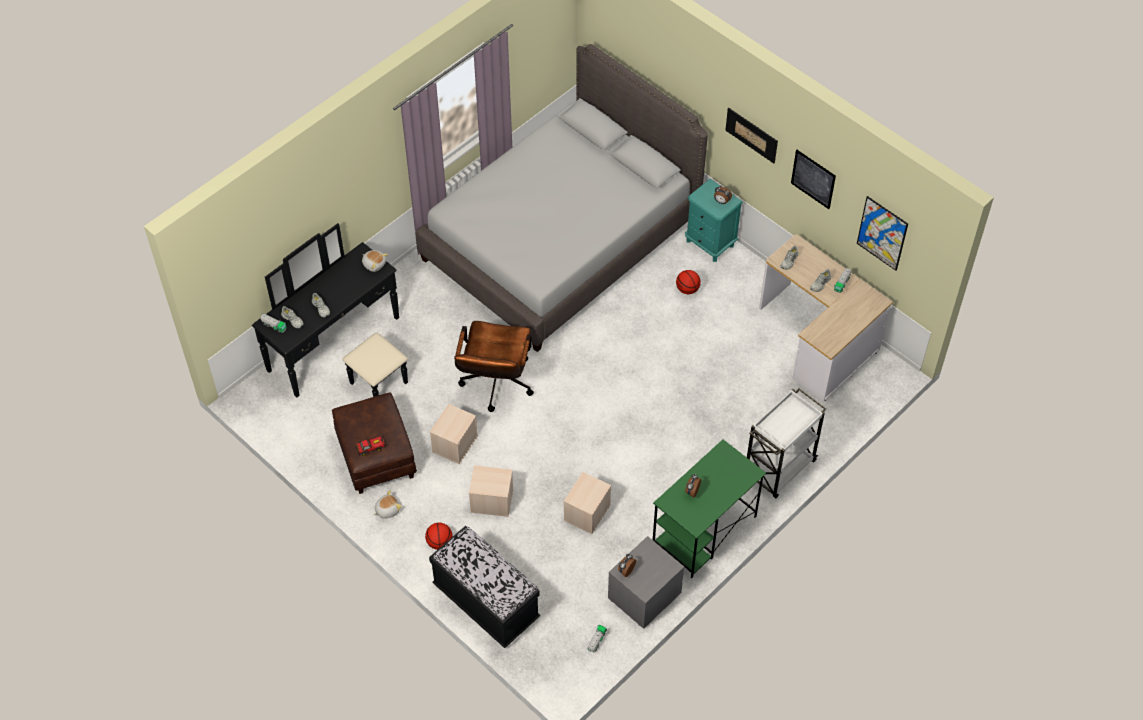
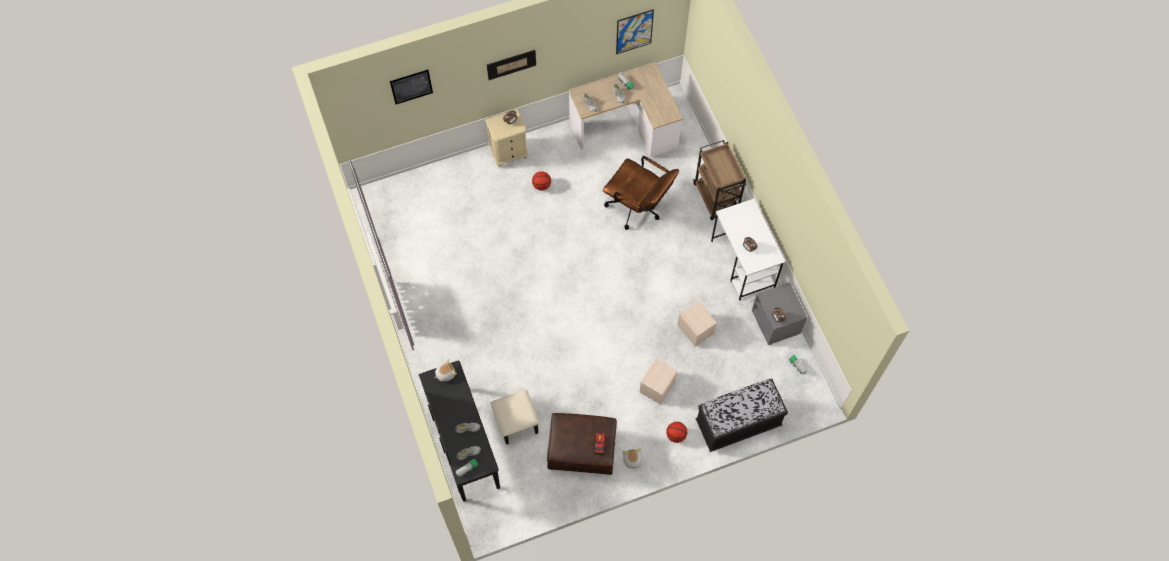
camera: 65 degrees left, 10 degrees up
(454, 443) = (596, 392): beige storage box -> none
(496, 386) = (561, 344): brown office chair -> brown office chair (638, 208)
(561, 239) = (452, 246): grey bed -> none
(704, 531) = (743, 264): green desk -> white desk
(710, 243) = (509, 153): turquoise nightstand -> beige nightstand
(779, 469) = (716, 198): white cart -> brown cart
(813, 179) = (570, 47): picture -> picture (411, 86)

